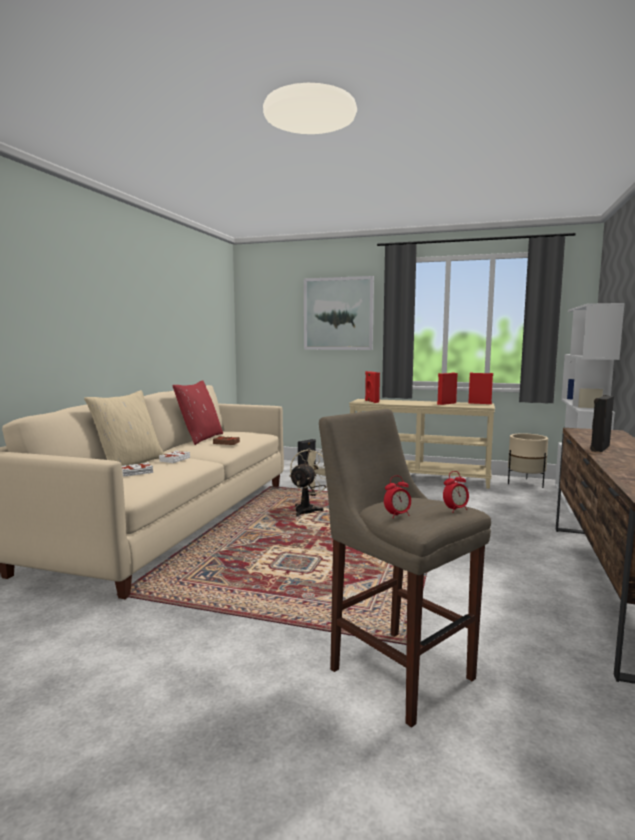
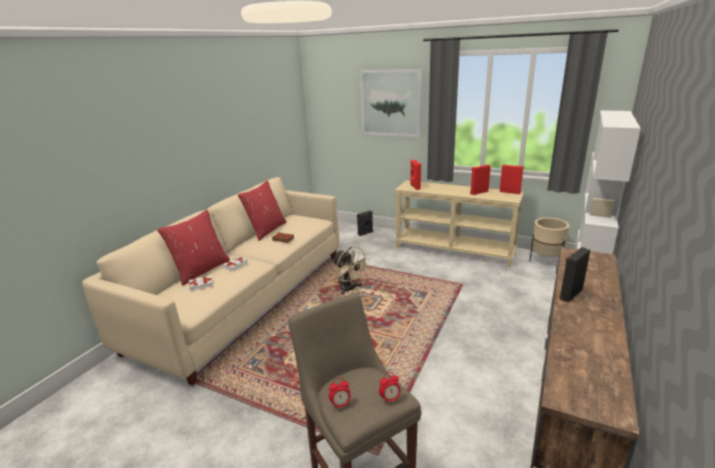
camera: 10 degrees right, 15 degrees up
(129, 464) = (201, 270): beige pillow -> red pillow
(308, 509) = (350, 289): beige fan -> beige fan turned 105 degrees clockwise

